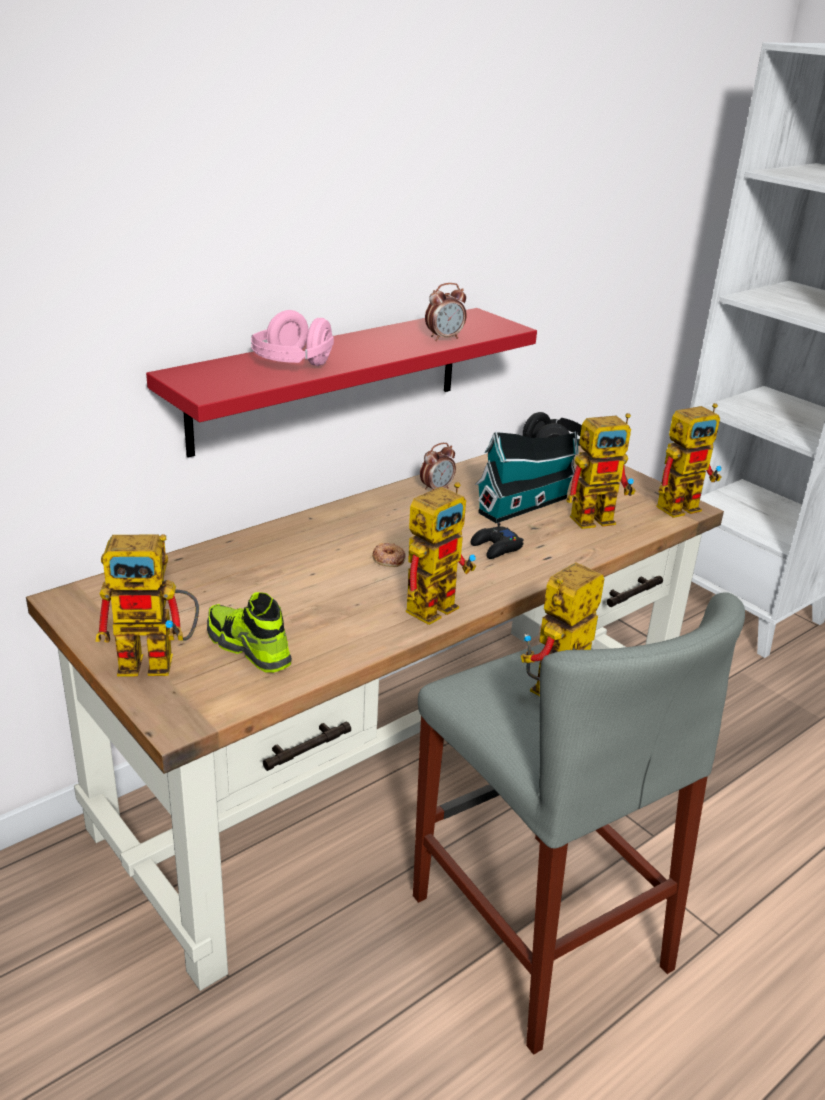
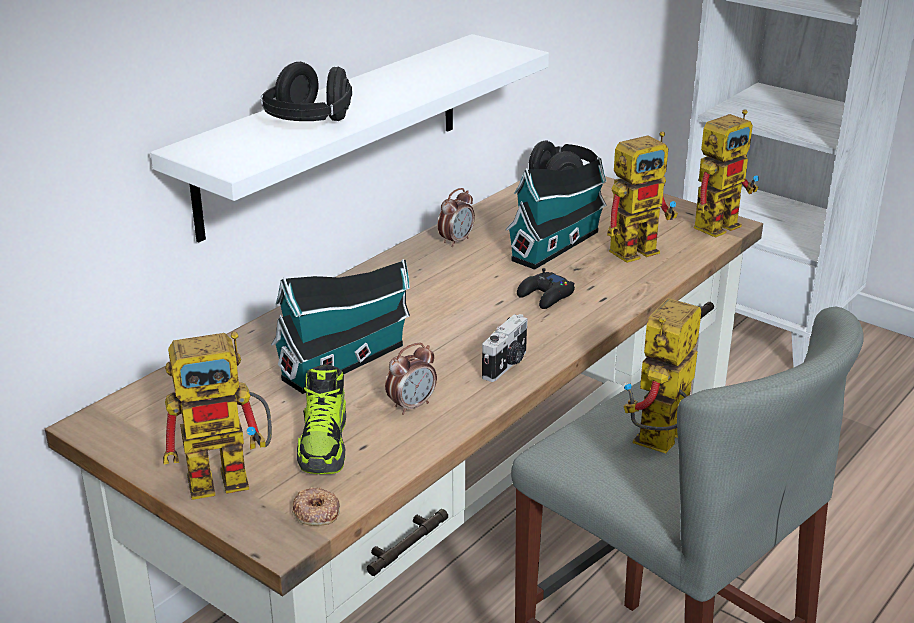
camera: 10 degrees left, 0 degrees up
(248, 648) = (324, 445): shoe -> shoe turned 120 degrees counterclockwise
(292, 365) = (309, 123): pink headphones -> black headphones
(299, 578) = (347, 360): none -> toy house
(329, 379) = (333, 133): red shelf -> white shelf
(388, 559) = (435, 325): donut -> donut (316, 512)
(436, 603) = (506, 365): toy robot -> camera
(444, 338) = (456, 73): alarm clock -> alarm clock (412, 406)

